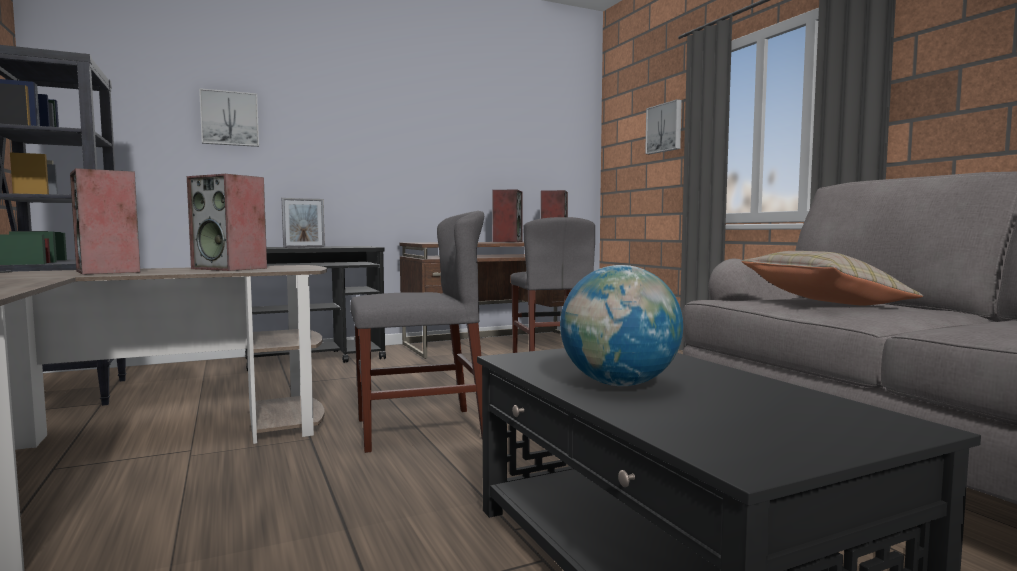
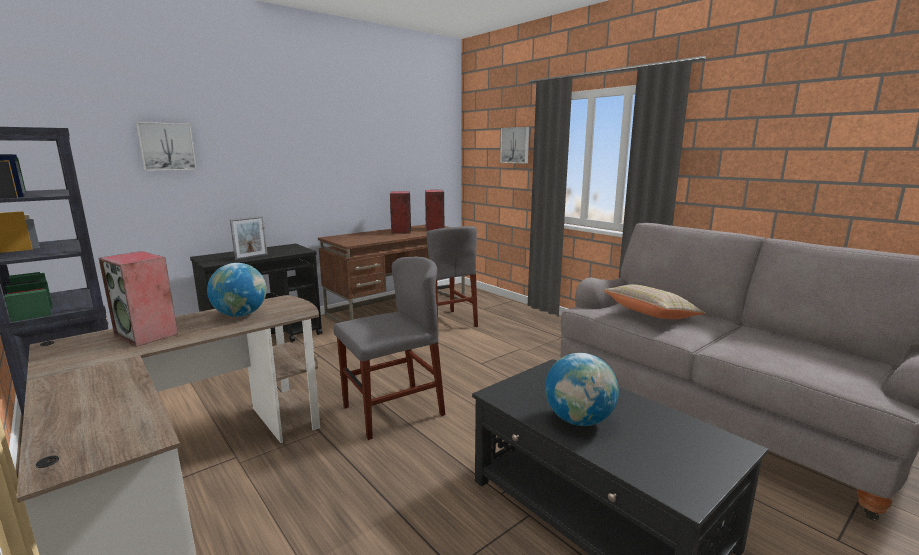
camera: 15 degrees left, 10 degrees up
(231, 268) = (240, 315): speaker -> globe

